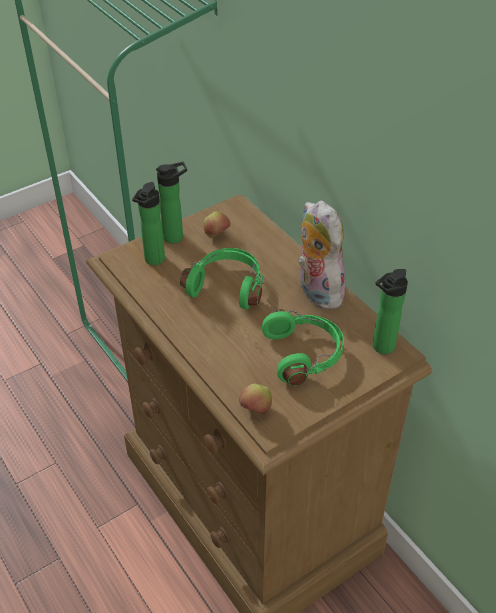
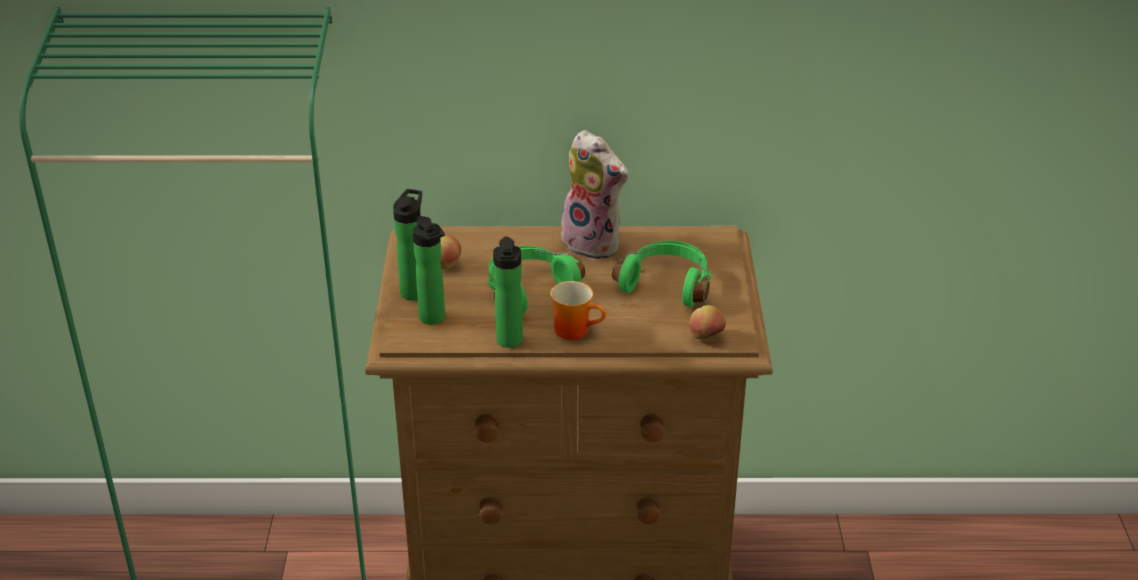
camera: 55 degrees left, 10 degrees down
(202, 333) = (576, 329): none -> mug
(316, 291) = (595, 243): plush toy -> plush toy turned 150 degrees counterclockwise
(381, 348) = (703, 242): bottle -> bottle (509, 343)

